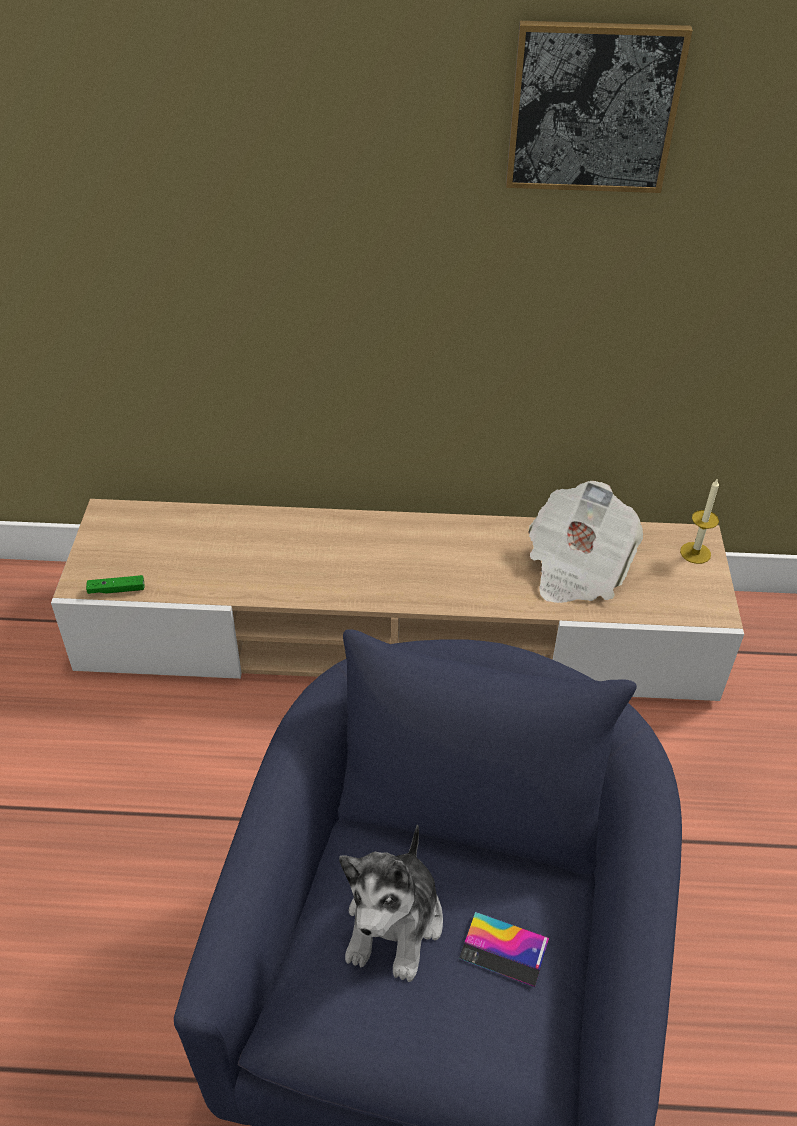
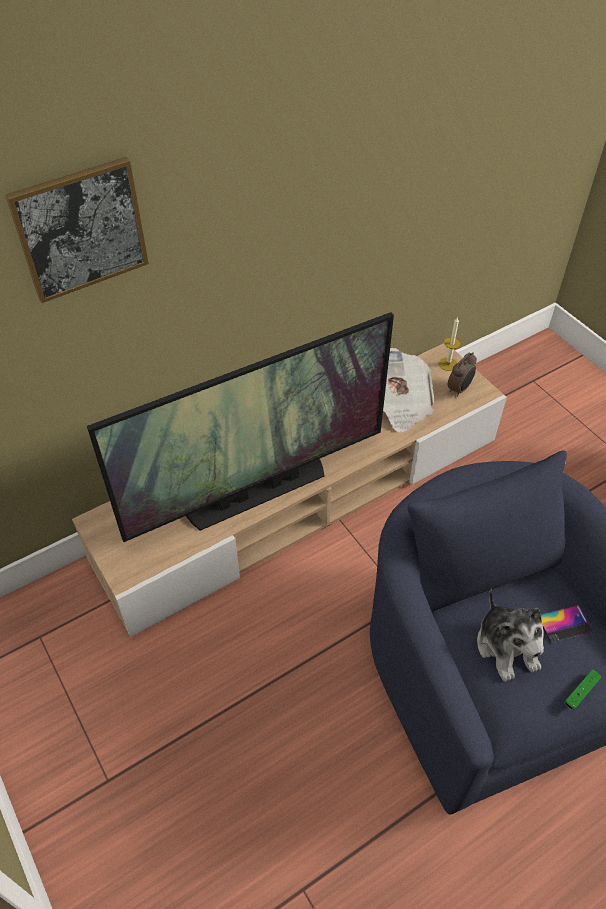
camera: 35 degrees left, 5 degrees up
(116, 590) = (152, 566): green game controller -> green game controller (581, 692)
(303, 575) = (257, 492): none -> television
(593, 108) = (364, 129): picture -> picture (81, 229)
(682, 590) = (459, 389): none -> alarm clock

